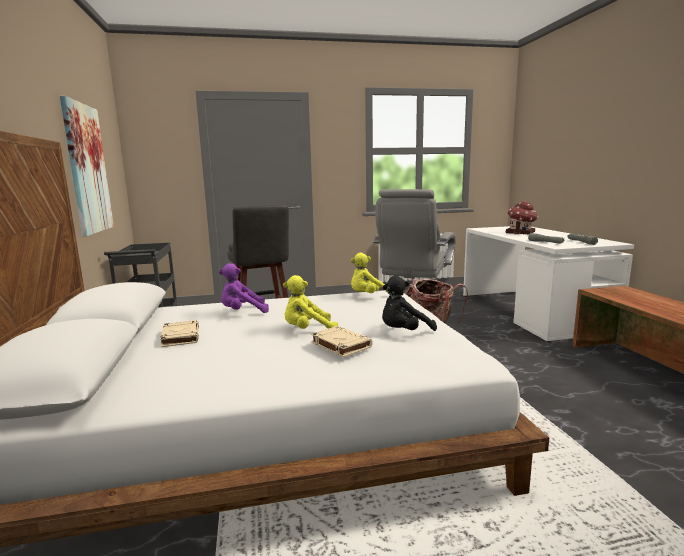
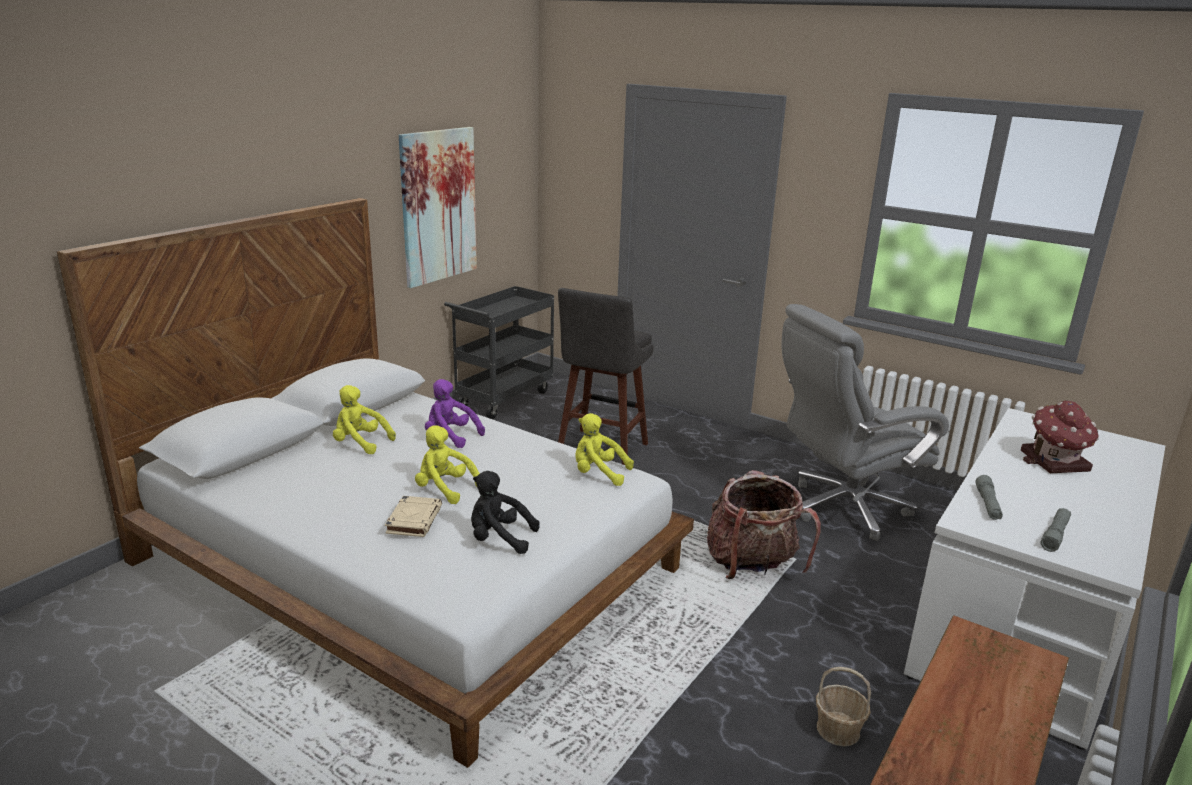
camera: 45 degrees right, 10 degrees up
(180, 337) = (360, 443): beige book -> yellow plush toy
(575, 368) = (838, 730): none -> basket

